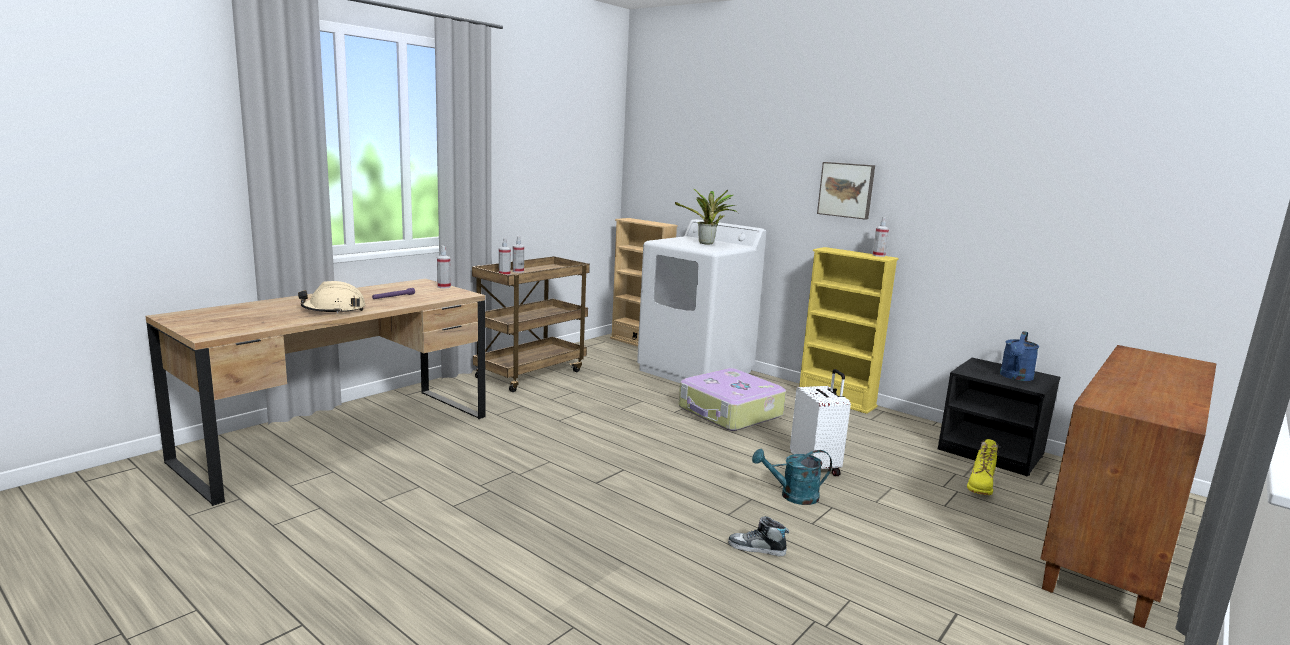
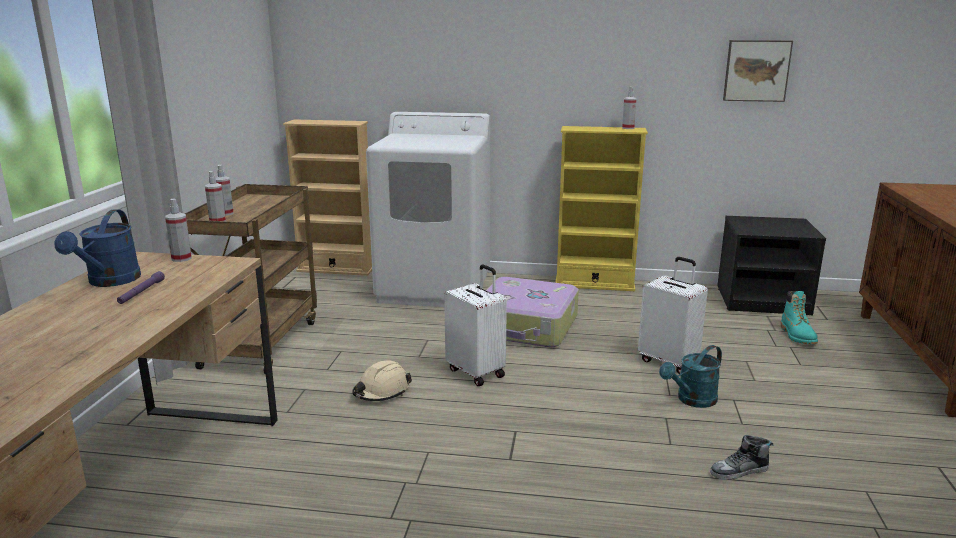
camera: 30 degrees left, 5 degrees up
(334, 310) = (92, 339): beige hard hat -> beige hard hat (381, 391)
(648, 429) = (477, 372): none -> white suitcase
(707, 244) = (437, 139): potted plant -> none
(846, 190) = (580, 61): picture -> picture (756, 70)
(981, 486) = (797, 336): yellow boot -> turquoise boot
(1015, 377) = (784, 227): blue watering can -> blue watering can (110, 282)

